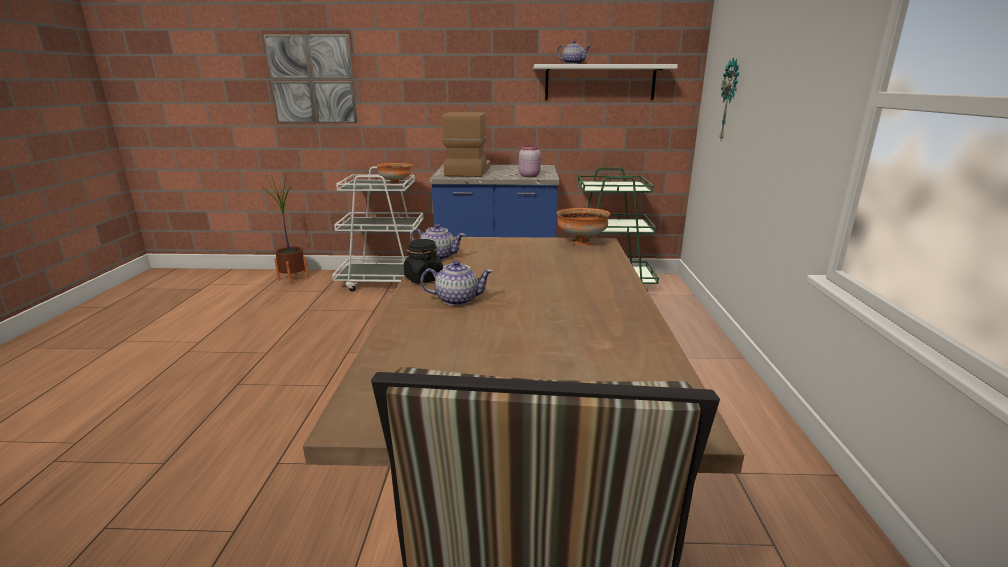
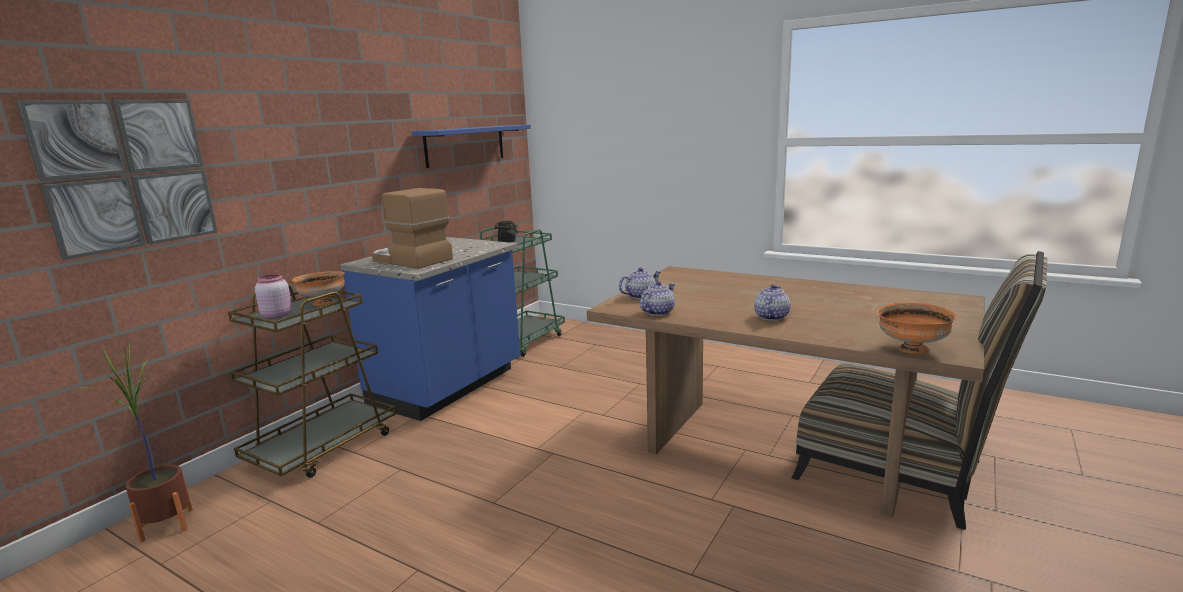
camera: 60 degrees left, 5 degrees down
(386, 282) = (323, 447): white cart -> brown cart
(423, 278) = (713, 321): black jar -> black jar (507, 241)
(529, 176) = (483, 247): pink jar -> pink jar (276, 315)
(573, 63) = (456, 128): teapot -> teapot (640, 296)
(581, 242) = (670, 274): orange bowl -> orange bowl (911, 350)
(600, 82) = (465, 145): white shelf -> blue shelf
(730, 100) = (592, 152): wall clock -> none

